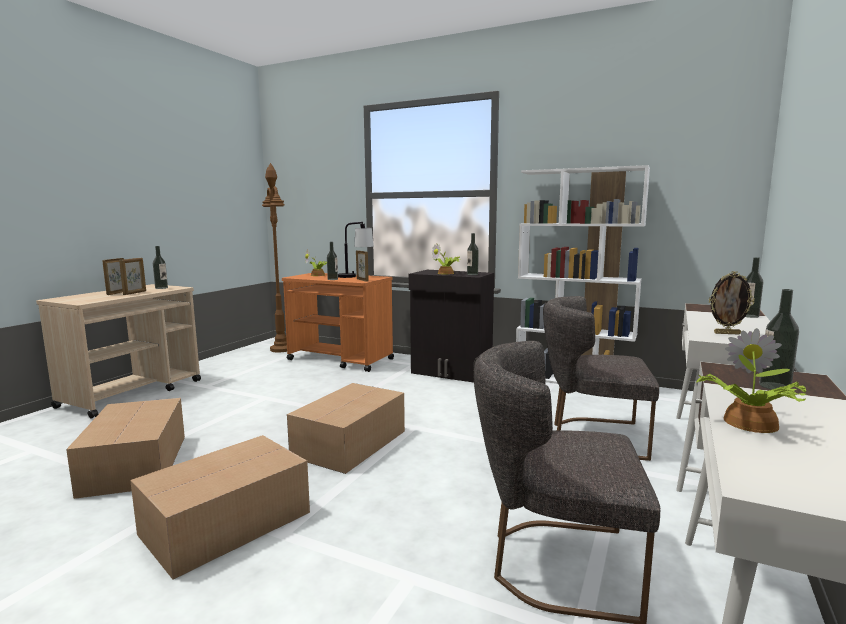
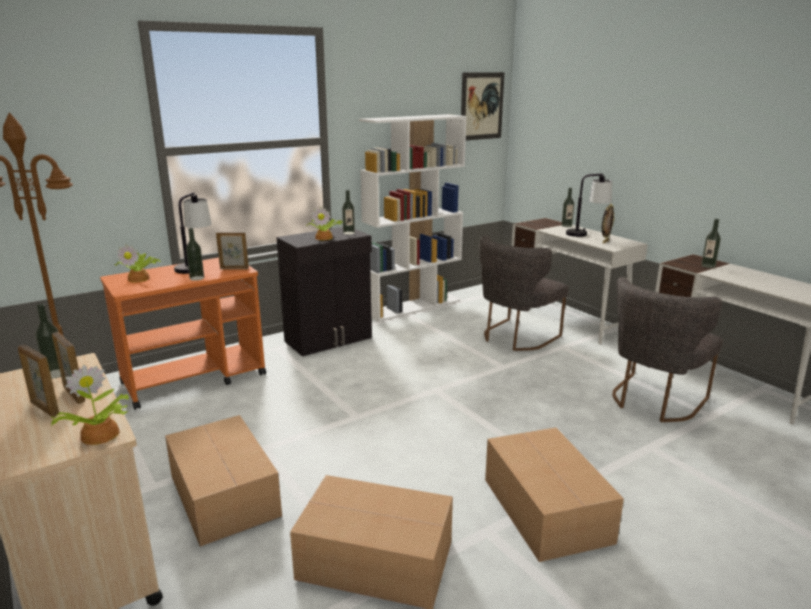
camera: 60 degrees left, 10 degrees up
(351, 443) = (442, 424): cardboard box -> cardboard box (224, 494)
(712, 157) = (482, 106): none -> picture
(738, 324) = (586, 234): none -> table lamp
(748, 423) = (756, 284): potted plant -> potted plant (98, 436)

